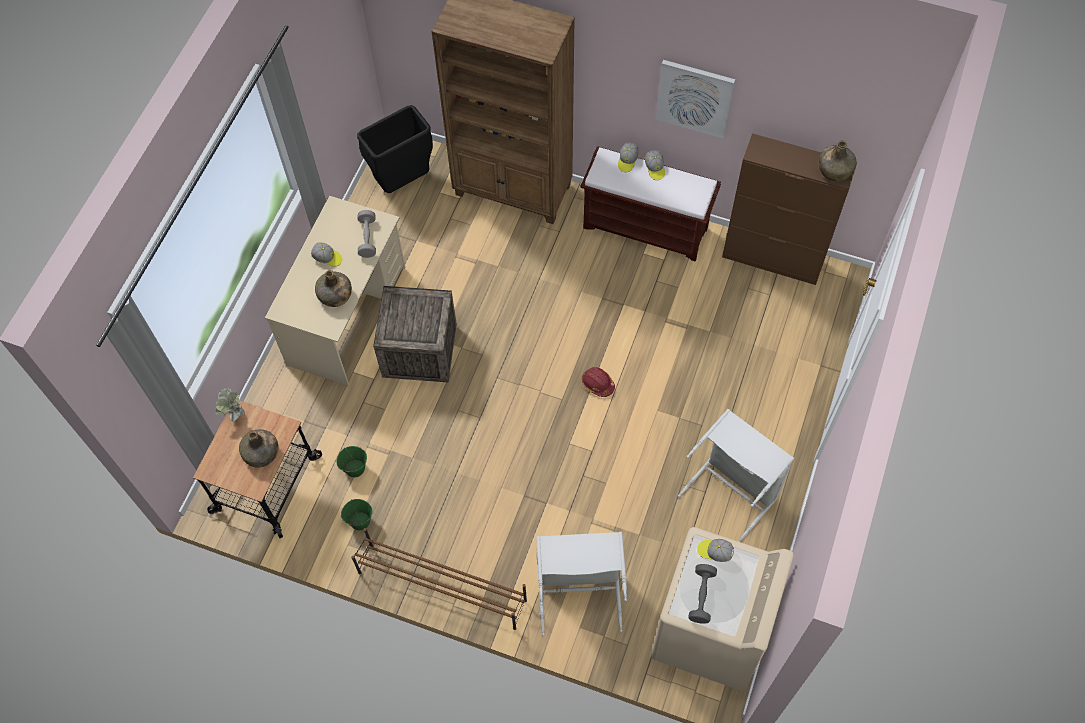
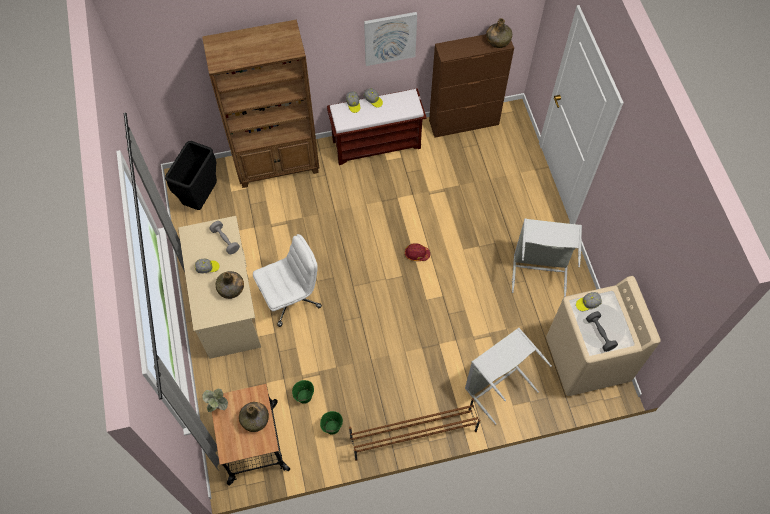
camera: 35 degrees left, 0 degrees up
(419, 350) = (291, 298): crate -> white office chair

